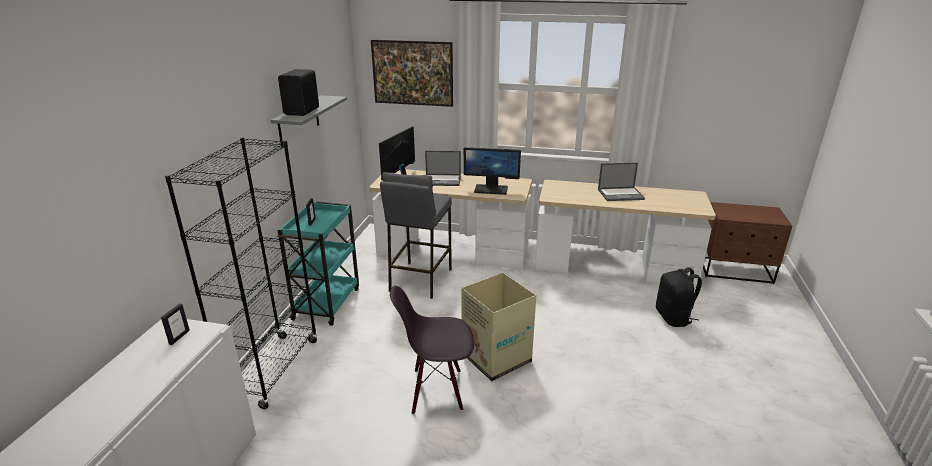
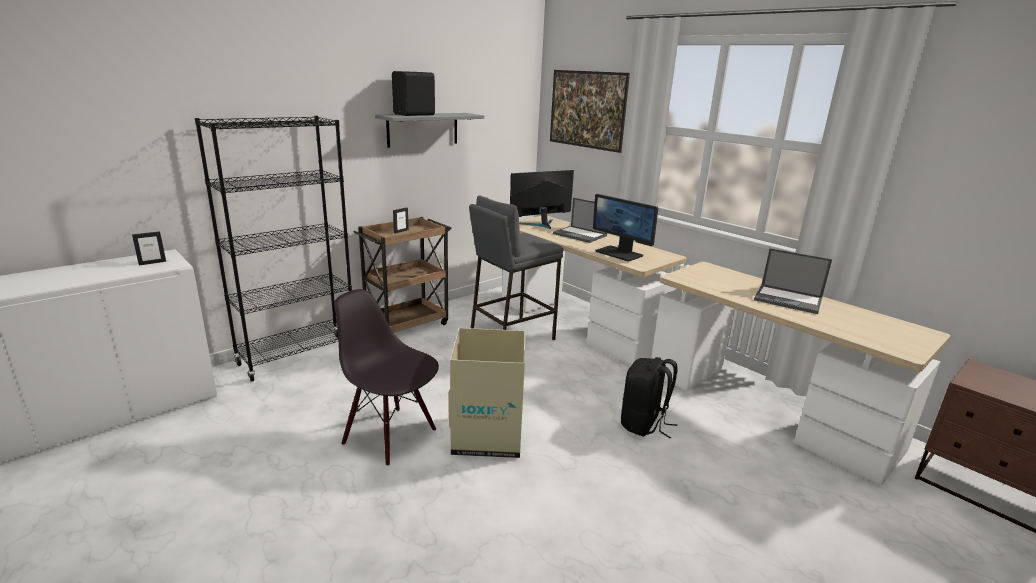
camera: 35 degrees right, 5 degrees down
(327, 303) = (407, 325): turquoise cart -> brown cart
(674, 318) = (786, 504): black backpack -> black backpack (644, 424)

